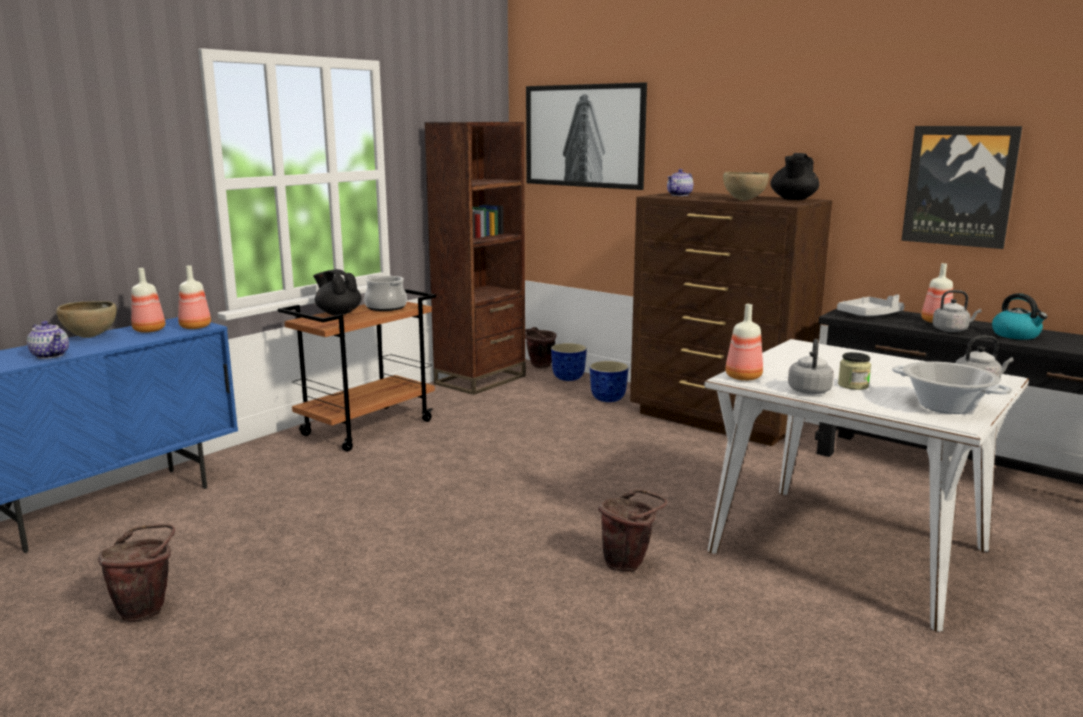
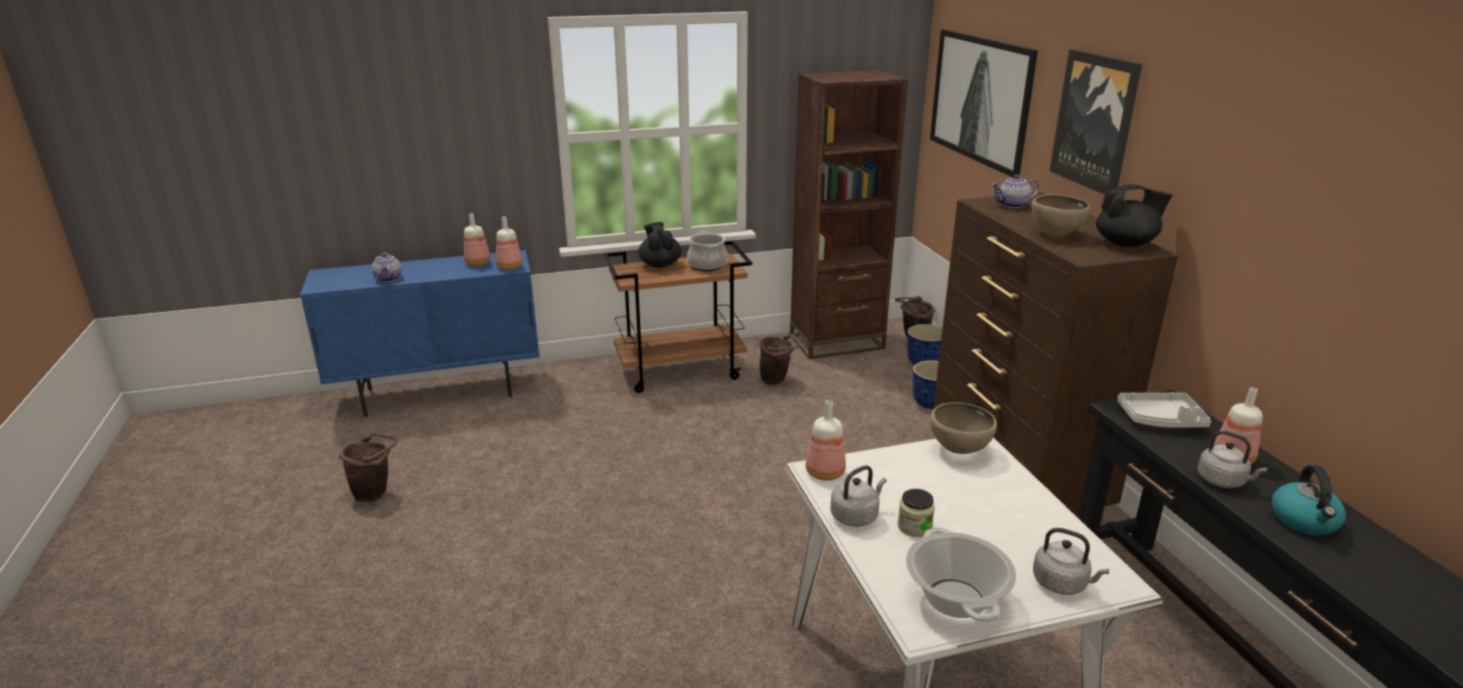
camera: 35 degrees right, 10 degrees up
(90, 337) = (436, 262): brown bowl -> brown bowl (959, 450)
(629, 564) = (710, 603): brown bucket -> brown bucket (777, 381)
(793, 199) = (1126, 243): black teapot -> black teapot turned 150 degrees counterclockwise
(959, 186) = (1326, 285): picture -> picture (1095, 121)

